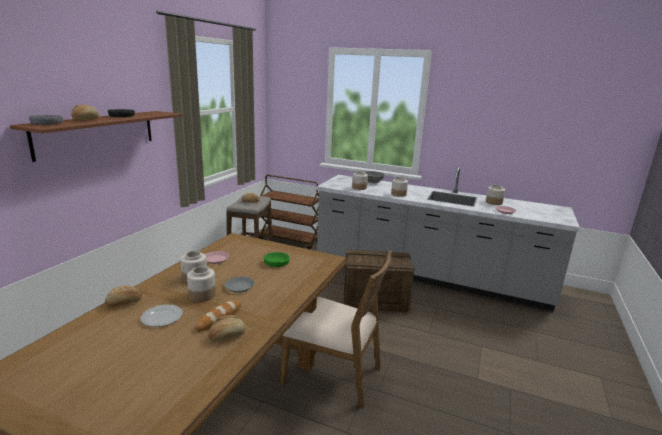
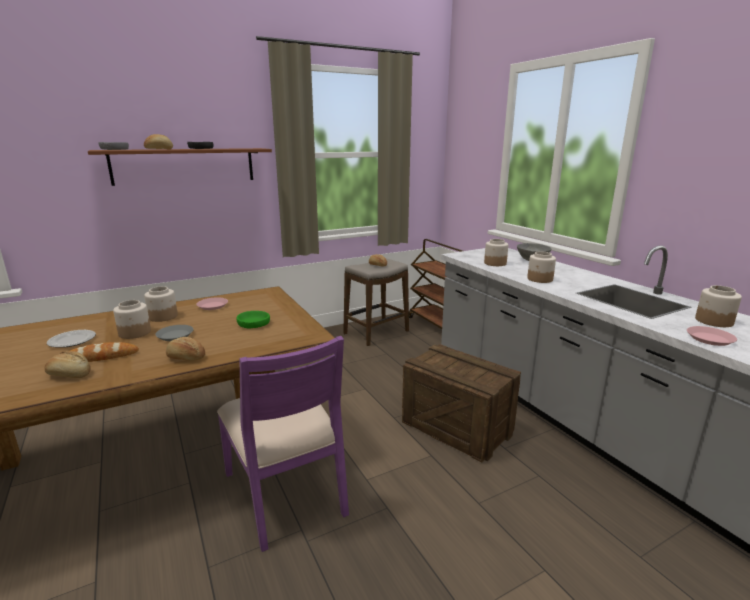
camera: 40 degrees right, 0 degrees up
(124, 303) = (80, 321): bread -> bread (186, 358)
(333, 374) = (286, 492): brown chair -> purple chair

